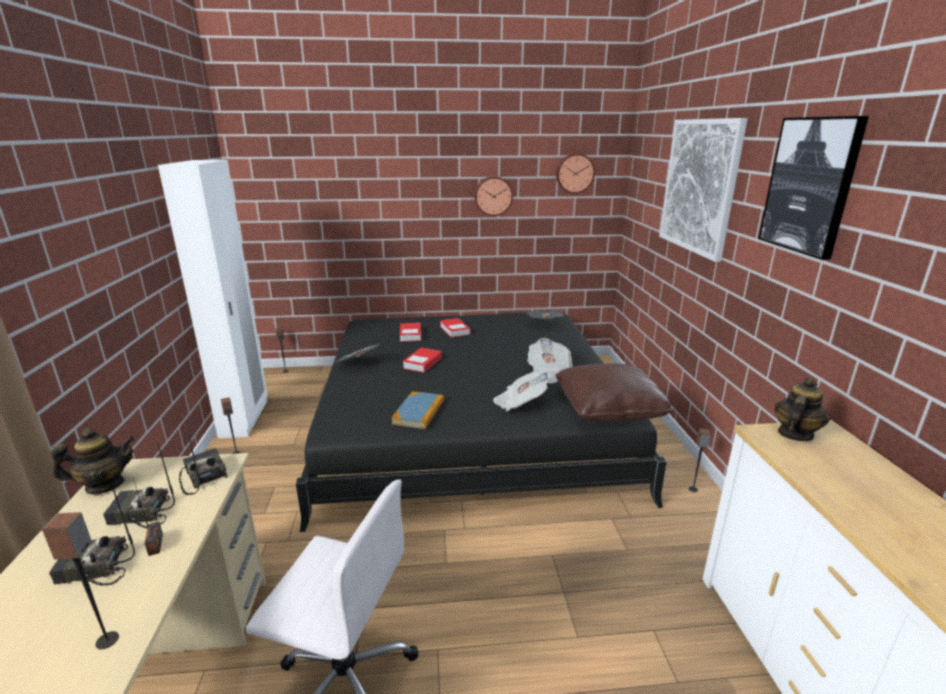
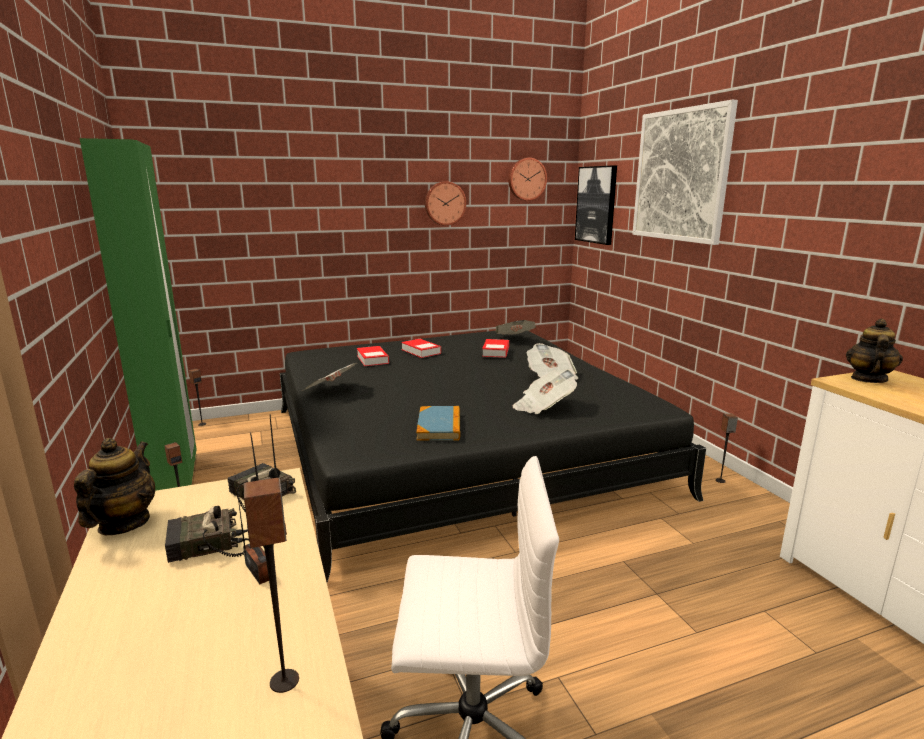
camera: 15 degrees left, 5 degrees down
(94, 569) = (191, 611): radio -> none
(104, 485) = (123, 524): teapot -> teapot turned 45 degrees counterclockwise
(245, 419) = (175, 479): white wardrobe -> green wardrobe
(422, 363) = (408, 382): book -> book (496, 352)
(608, 408) = (635, 402): brown pillow -> none
(810, 185) = (825, 150): picture -> picture (596, 204)

